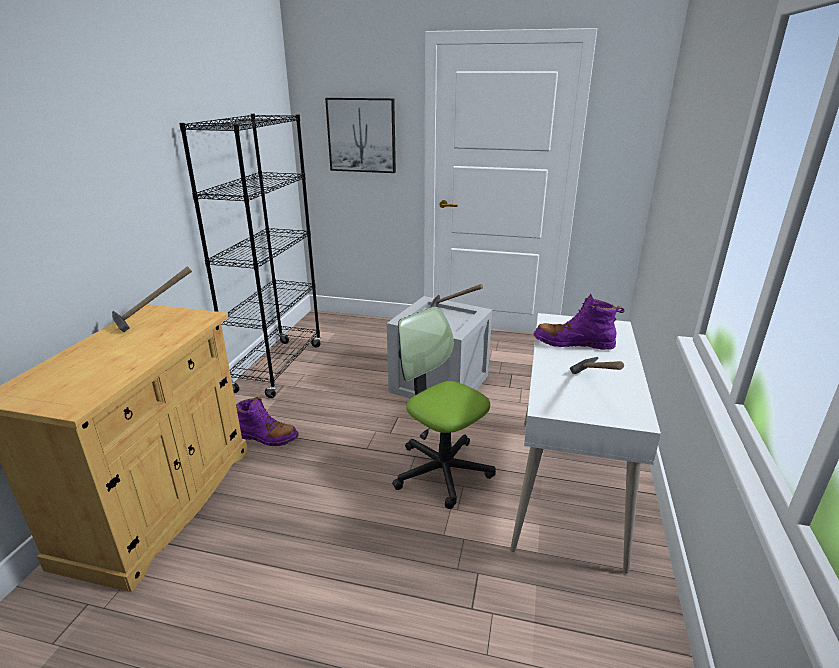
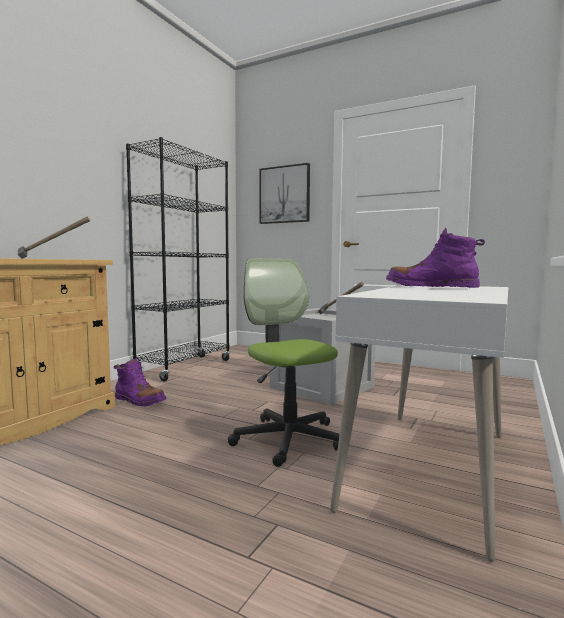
camera: 15 degrees right, 20 degrees down
(594, 390) = (433, 294): hammer -> none

